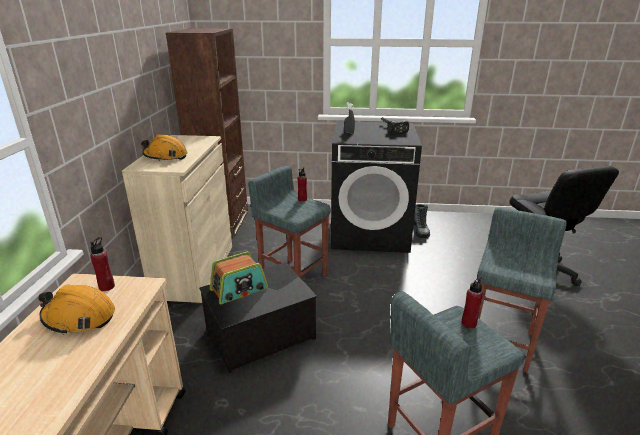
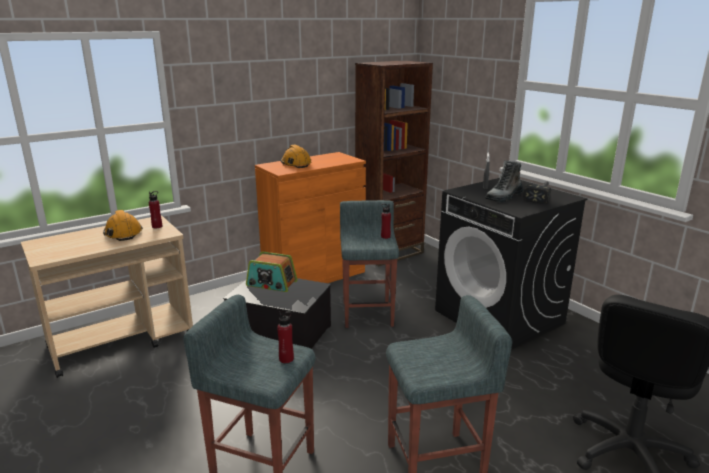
camera: 50 degrees right, 5 degrees down
(194, 271) = (314, 275): beige cabinet -> orange cabinet
(420, 230) = (561, 342): boot -> boot (504, 197)

